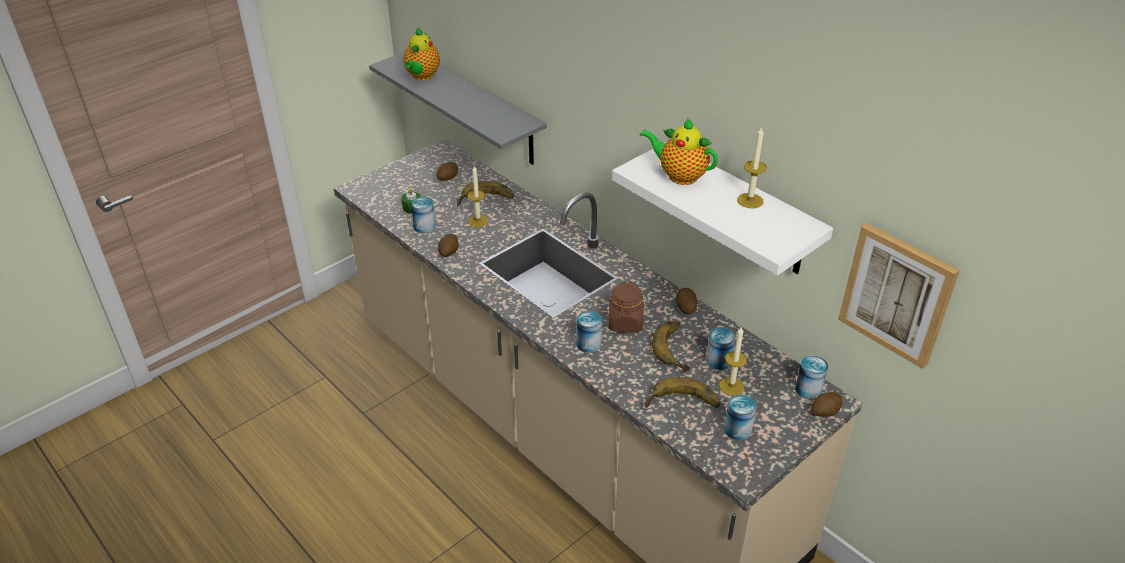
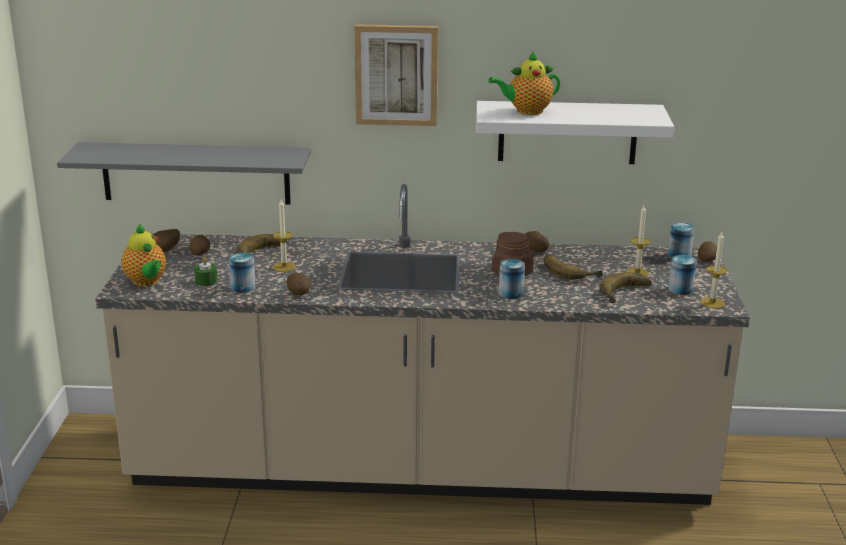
camera: 45 degrees left, 15 degrees down
(422, 76) = (132, 154): teapot -> teapot (146, 282)
(431, 165) = (166, 251): none -> potato
(718, 360) = (606, 265): can -> none
(750, 200) = (594, 108): candle -> candle (712, 303)
(897, 294) = (727, 135): picture -> picture (396, 74)

